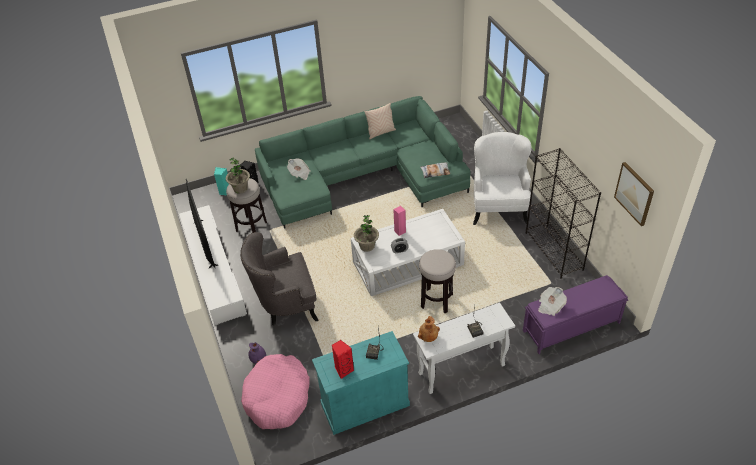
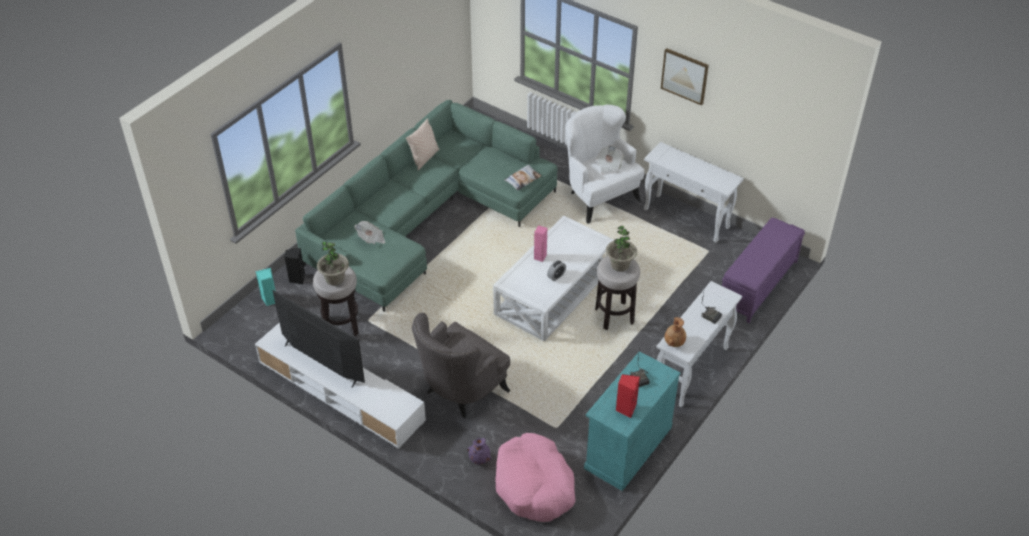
camera: 35 degrees left, 0 degrees up
(367, 246) = (519, 286): potted plant -> potted plant (620, 265)
(550, 306) = (746, 267): newspaper -> newspaper (609, 166)
(554, 251) = (687, 218): black bookcase -> white console table
(634, 193) = (791, 121): picture -> picture (685, 76)

